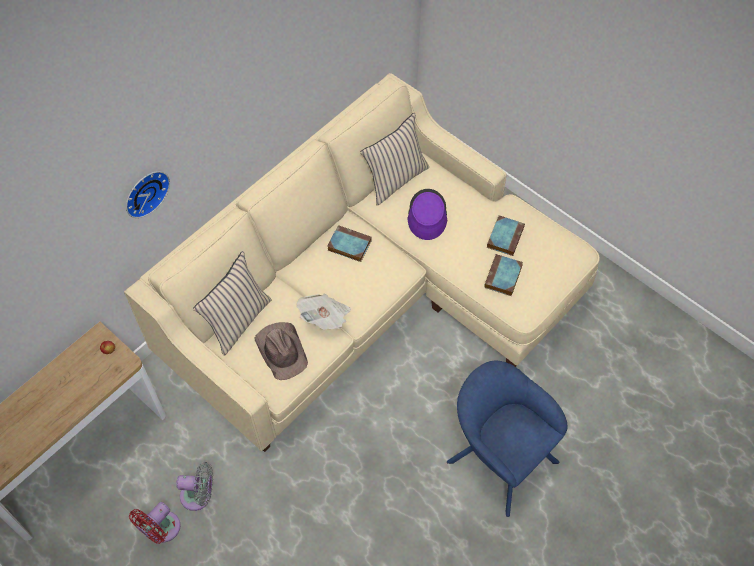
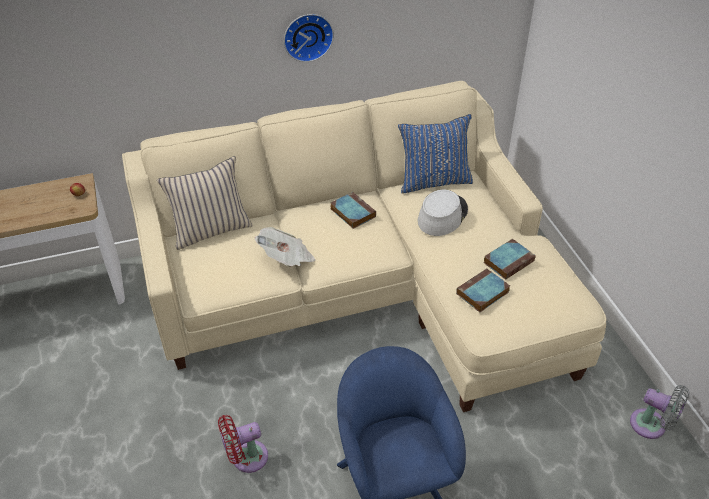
camera: 30 degrees right, 15 degrees down
(145, 192) = (163, 54): wall clock -> wall clock (307, 36)
(161, 529) = (43, 388): red fan -> red fan (246, 458)
(199, 496) = (96, 377): grey fan -> grey fan (651, 426)
(282, 350) = (227, 266): brown hat -> none
(395, 179) = (433, 181): beige pillow -> blue pillow
(427, 215) = (442, 215): purple hat -> grey hat

